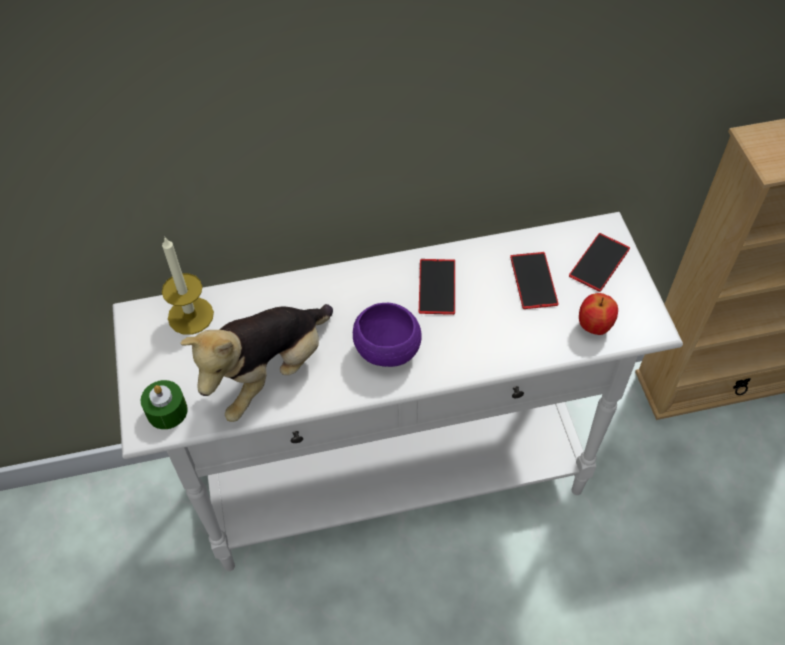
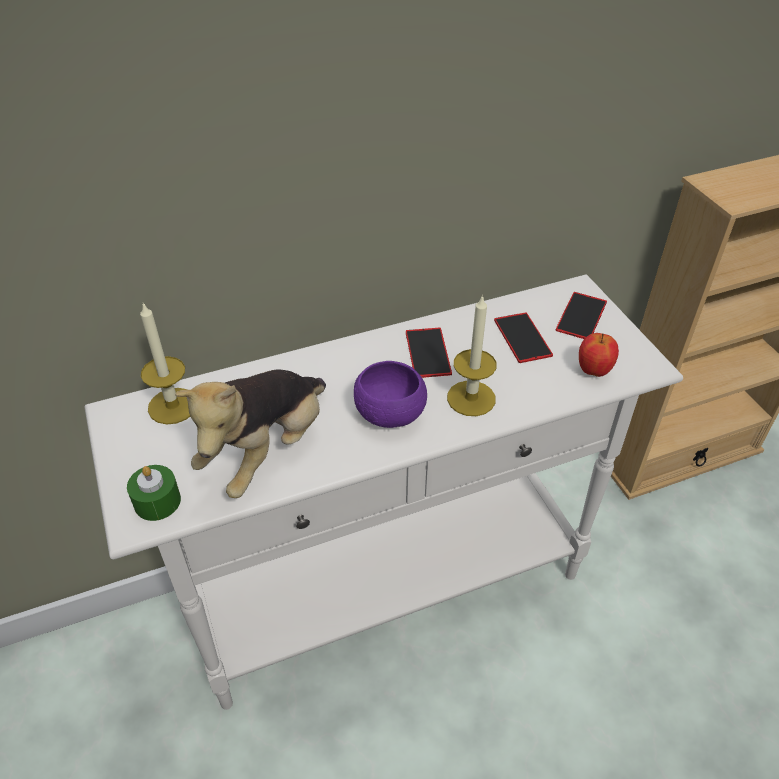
camera: 10 degrees left, 10 degrees down
(467, 342) = (471, 398): none -> candle

